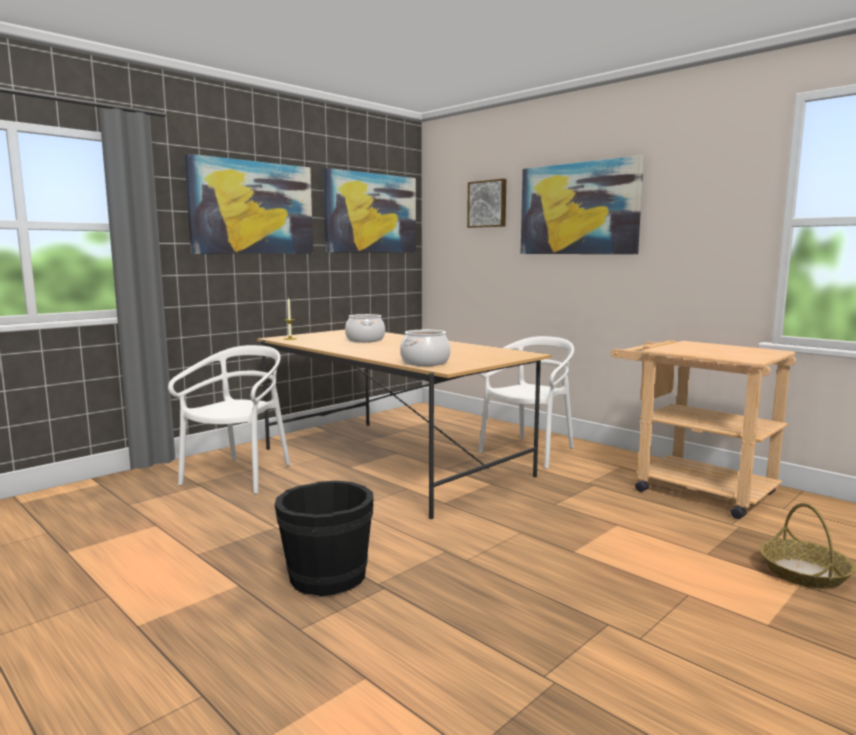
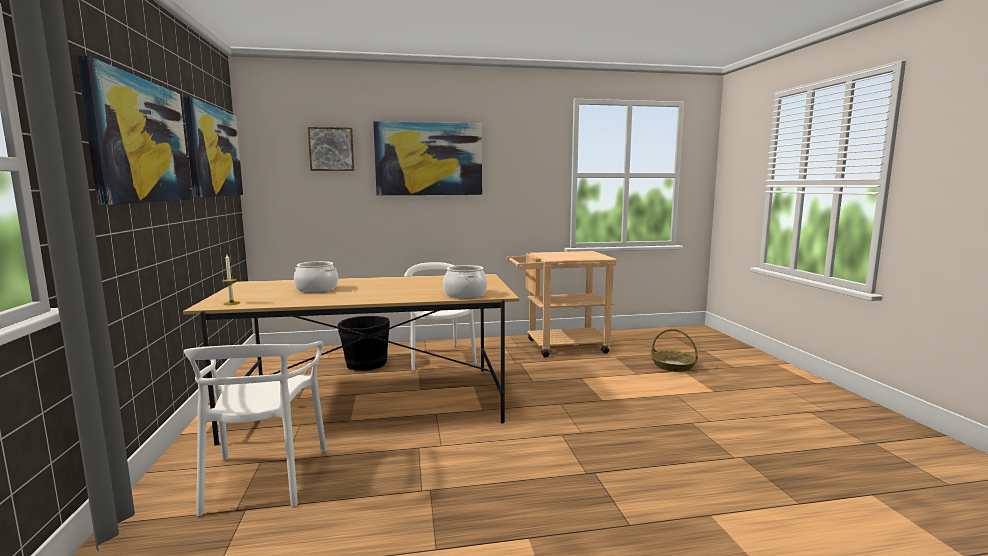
camera: 55 degrees left, 0 degrees up
(239, 475) = (263, 478): white chair -> white chair turned 150 degrees counterclockwise
(327, 577) = (555, 490): black bucket -> black bucket (365, 364)

